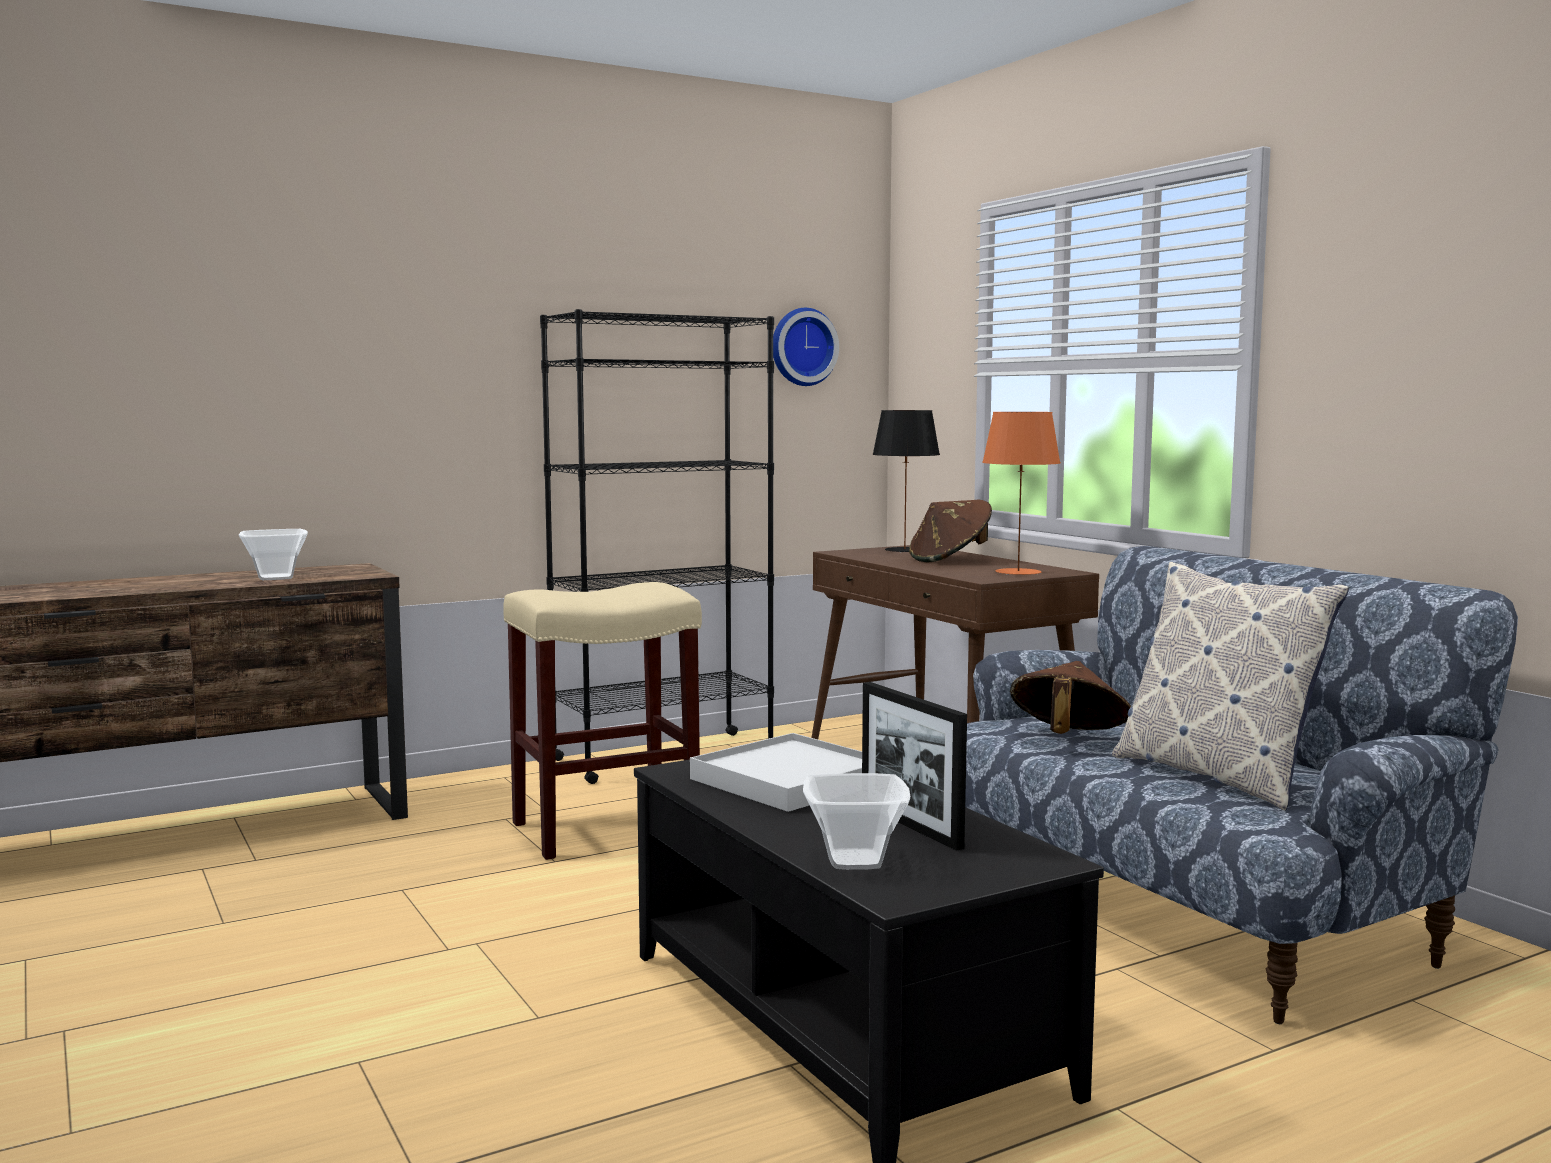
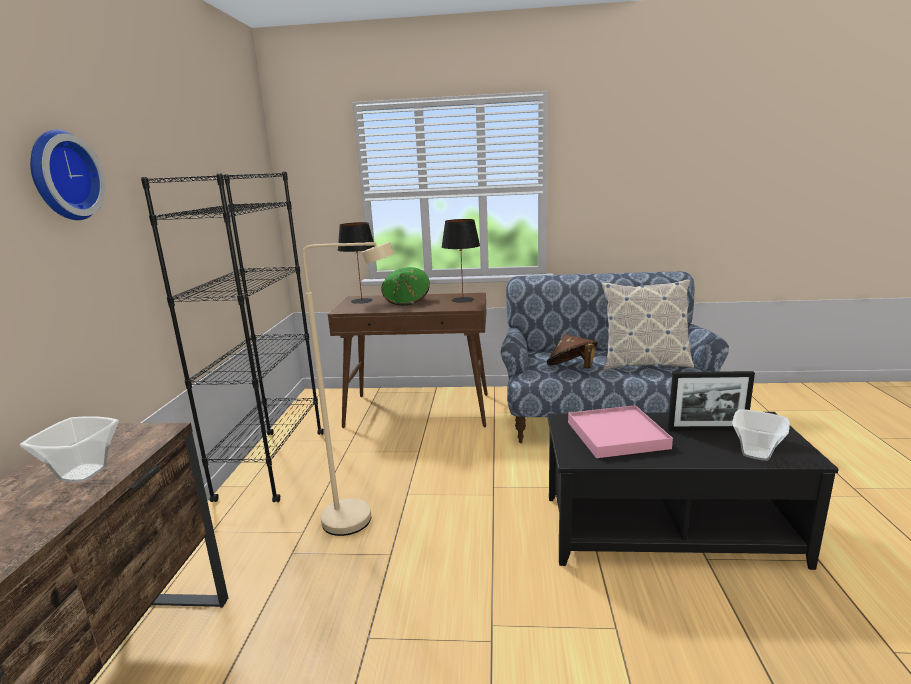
camera: 55 degrees left, 10 degrees up
(607, 828) = (361, 519): beige stool -> beige floor lamp
(789, 780) = (616, 435): white tray -> pink tray
(802, 347) = (250, 188): wall clock -> wall clock (61, 176)
(950, 559) = (407, 301): brown hat -> green hat
(1018, 572) = (463, 300): orange table lamp -> black table lamp

